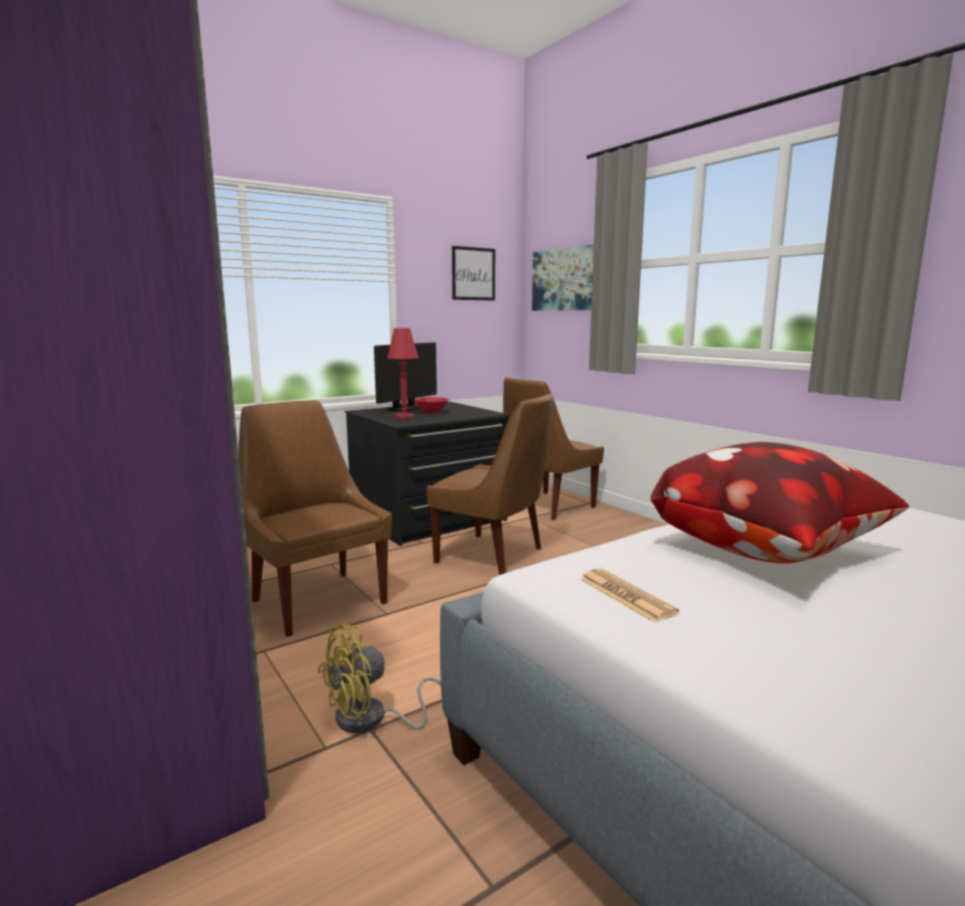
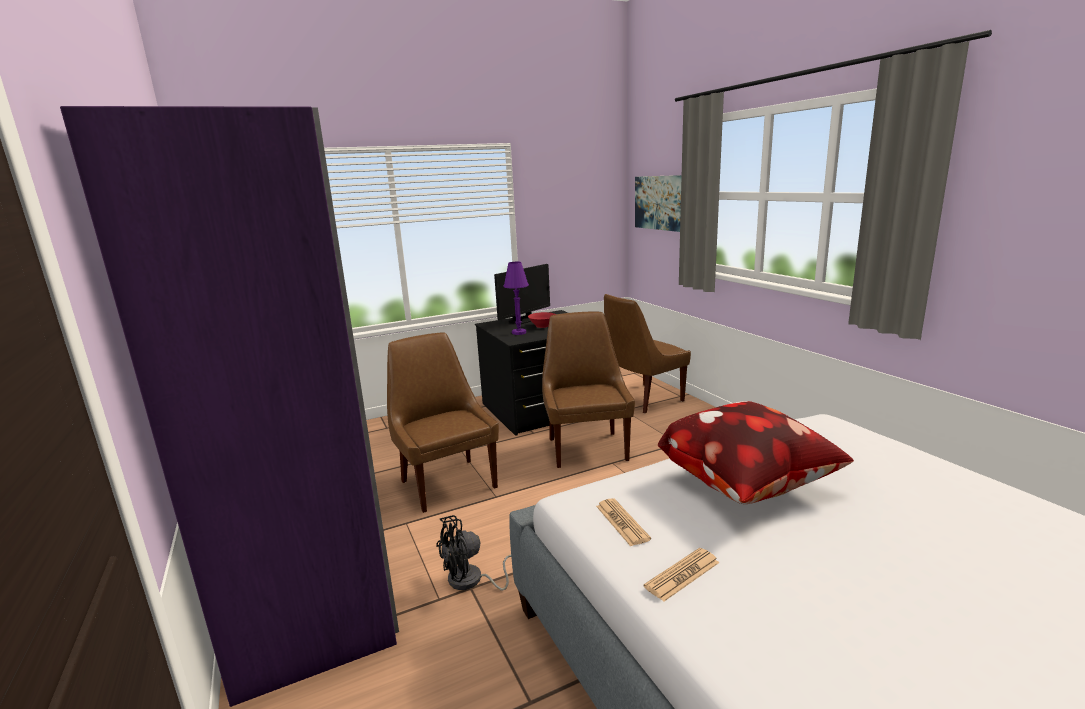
camera: 10 degrees right, 5 degrees up
(371, 720) = (472, 581): yellow fan -> black fan
(404, 417) = (519, 332): red table lamp -> purple table lamp
(473, 274) = (582, 198): picture -> none
(493, 556) = (586, 448): brown chair -> brown chair turned 135 degrees counterclockwise
(748, 652) = (682, 575): none -> newspaper

